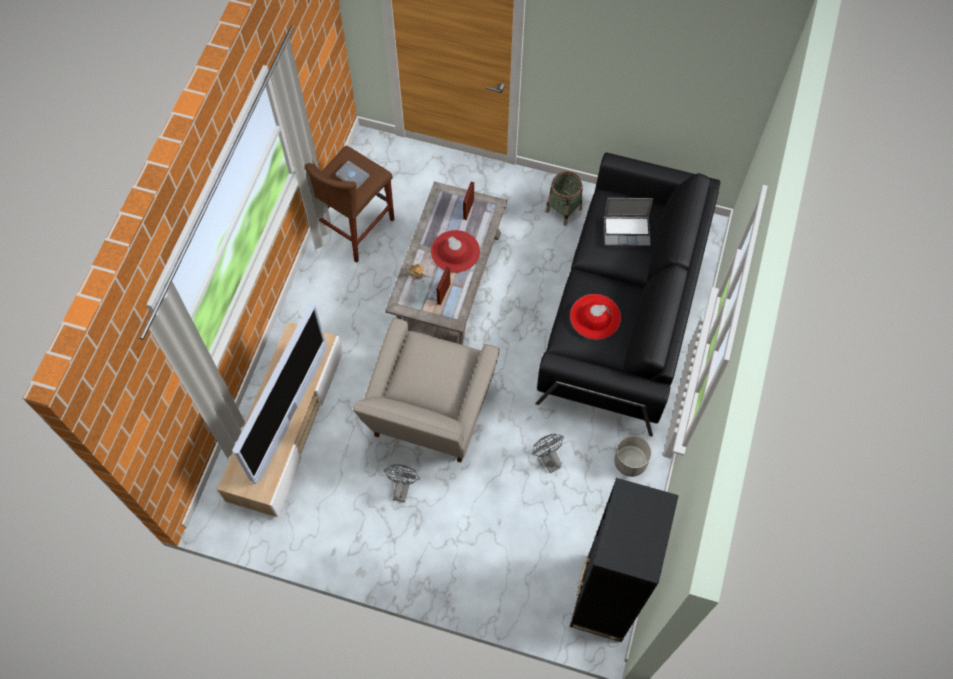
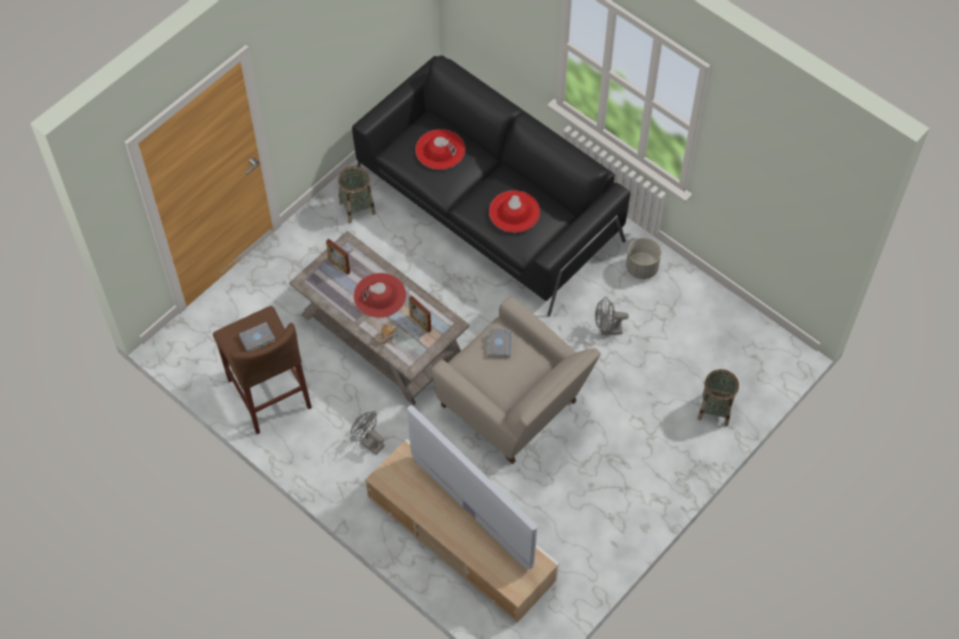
camera: 65 degrees left, 5 degrees down
(402, 487) = (577, 460): grey fan -> grey fan (368, 442)
(448, 360) = (498, 344): none -> grey book
(511, 588) = (715, 409): none -> basket
(604, 597) = (755, 341): black bookcase -> none
(627, 231) = (440, 149): laptop -> red hat

